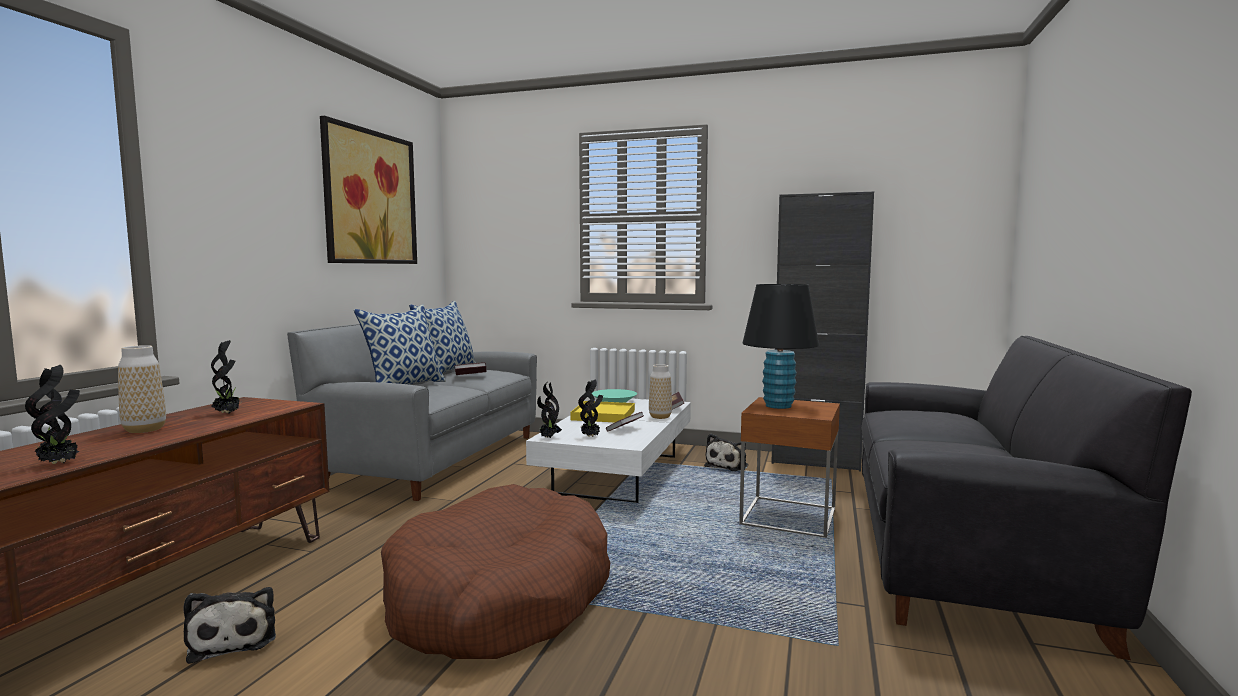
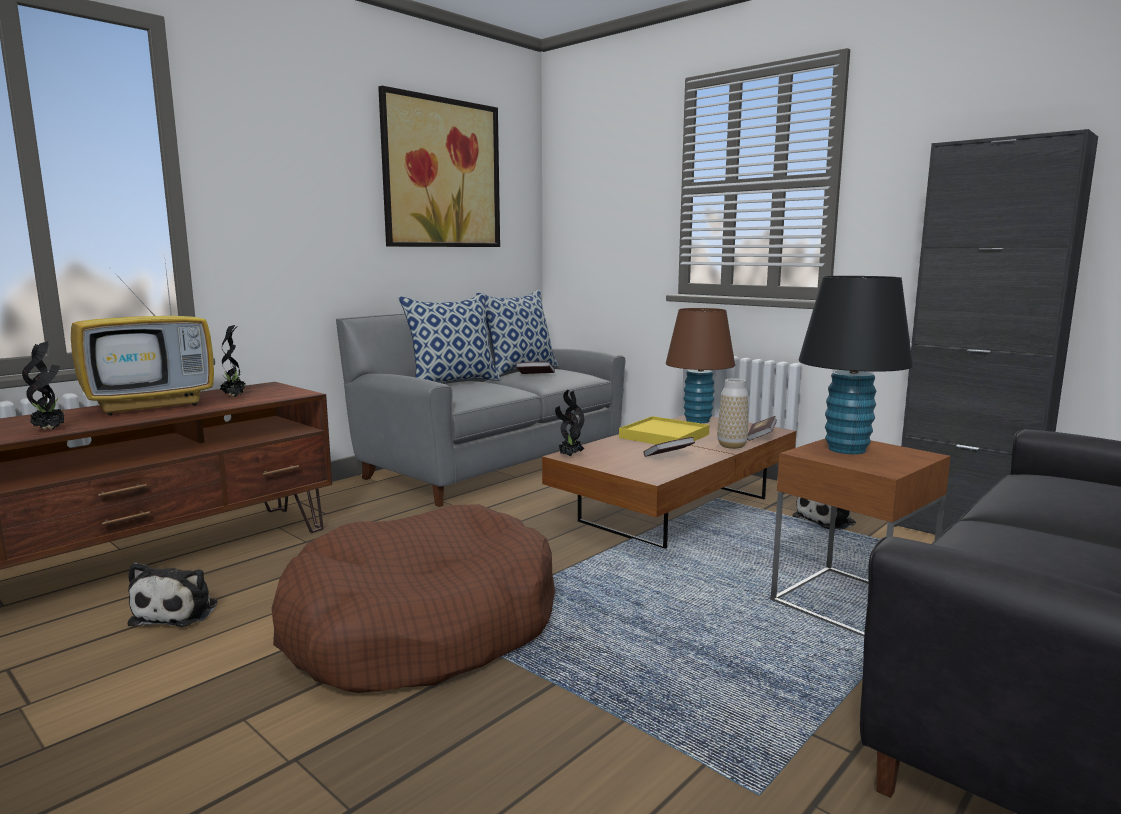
camera: 25 degrees right, 5 degrees up
(144, 430) = (152, 406): vase -> television
(591, 436) = (618, 460): potted plant -> none
(614, 401) = (698, 420): turquoise bowl -> brown table lamp
(618, 473) = (674, 509): white coffee table -> brown coffee table

